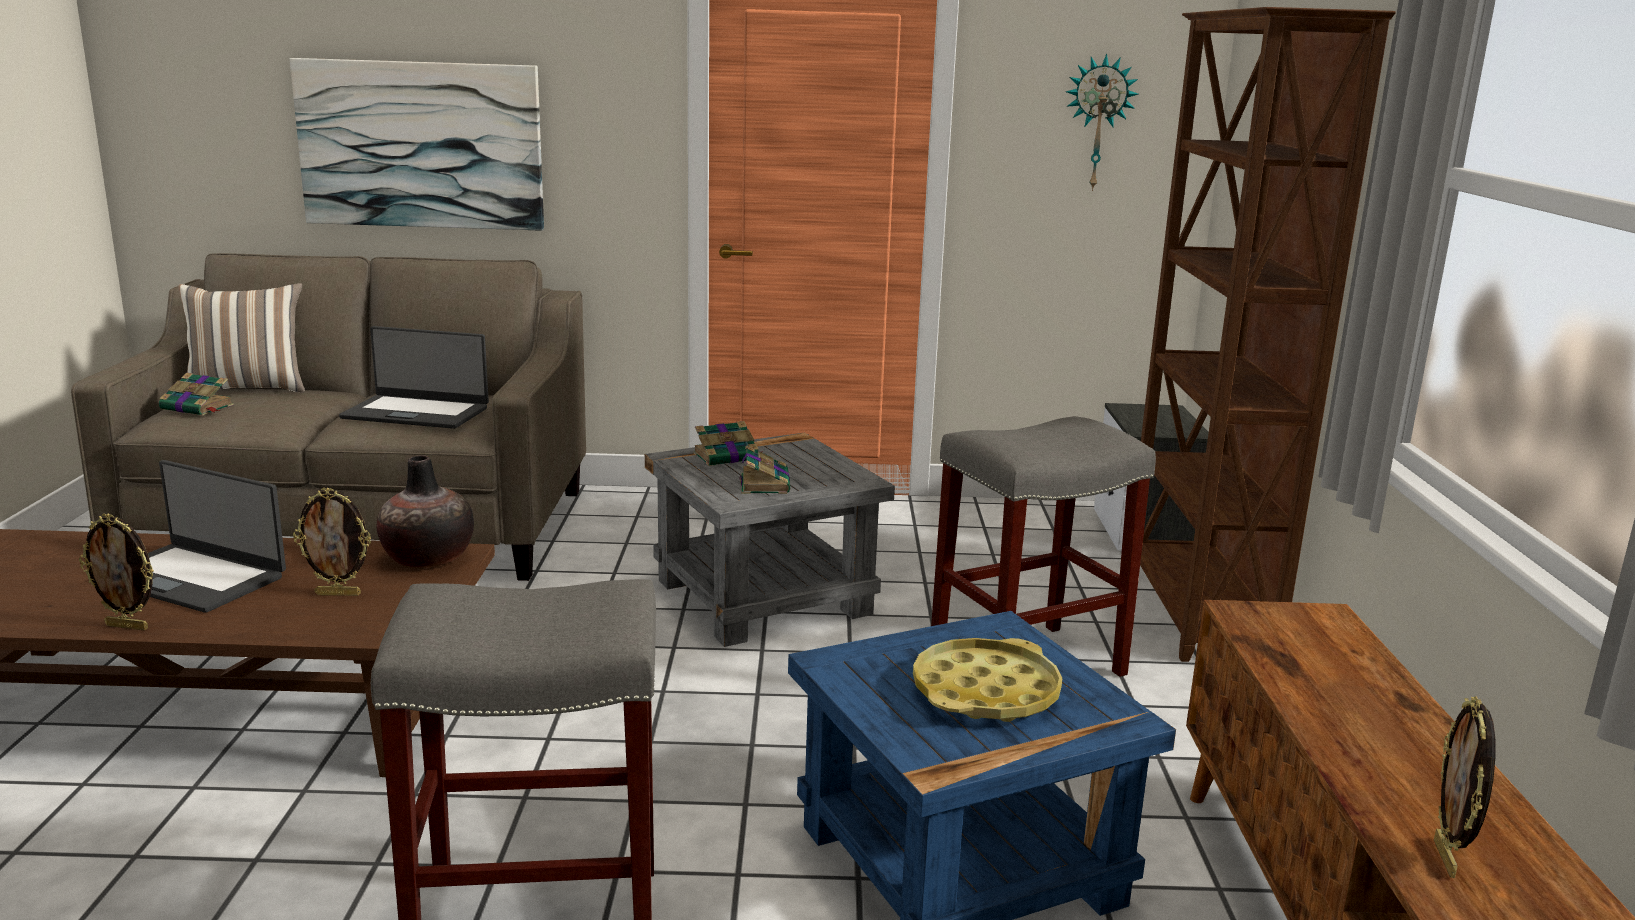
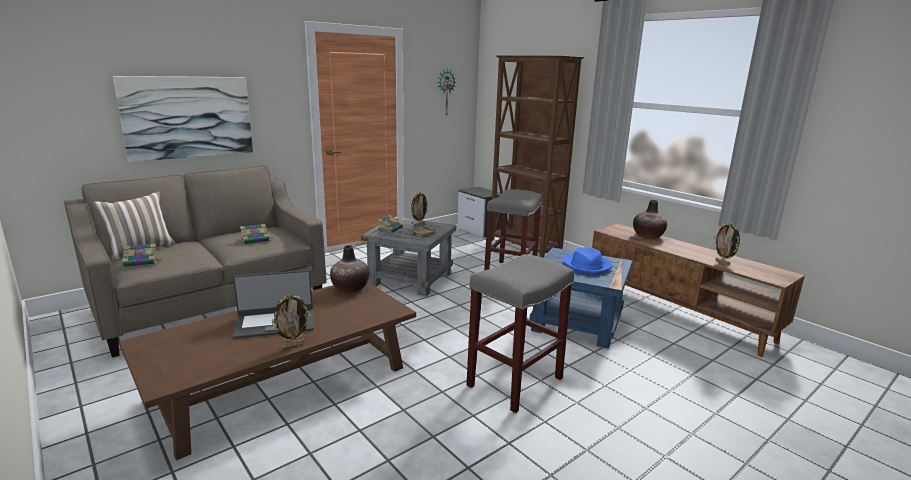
camera: 40 degrees left, 0 degrees up
(339, 594) = (347, 308): picture frame -> picture frame (419, 224)
(416, 412) = (256, 239): laptop -> book
(986, 692) = (587, 266): yellow tray -> blue hat
(1357, 673) = (648, 236): none -> vase

